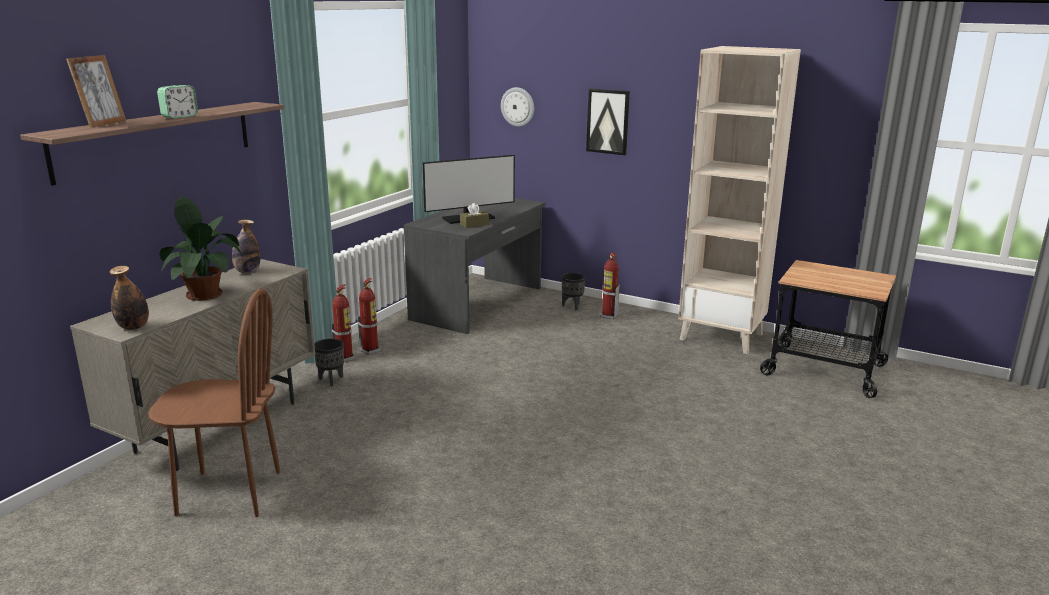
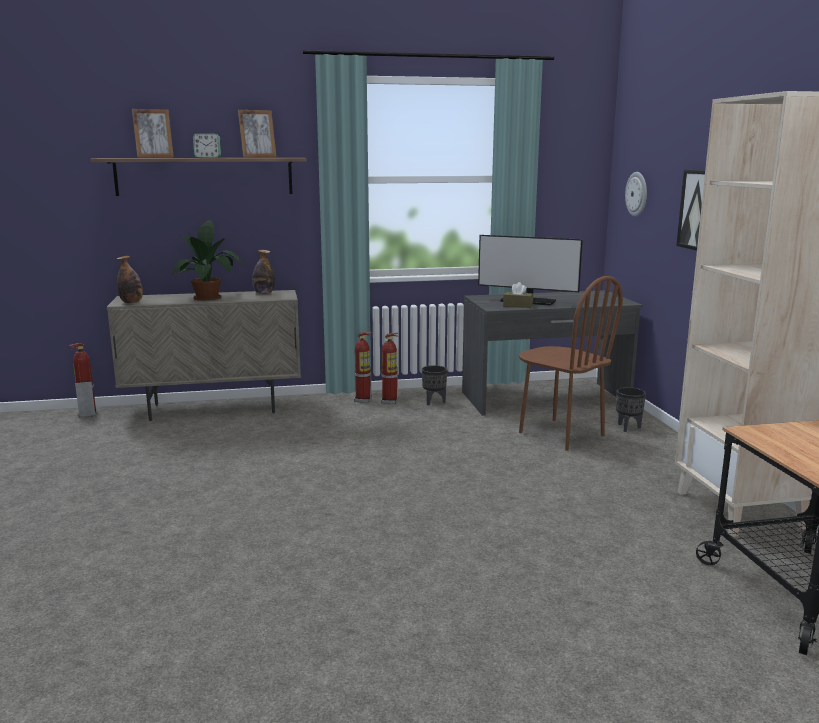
camera: 50 degrees right, 5 degrees down
(219, 108) = (258, 157): none -> picture frame
(229, 493) = (140, 442): brown chair -> brown chair (560, 434)
(331, 380) = (324, 409): black planter -> black planter (434, 402)
(608, 316) = (647, 446): fire extinguisher -> fire extinguisher (87, 414)

